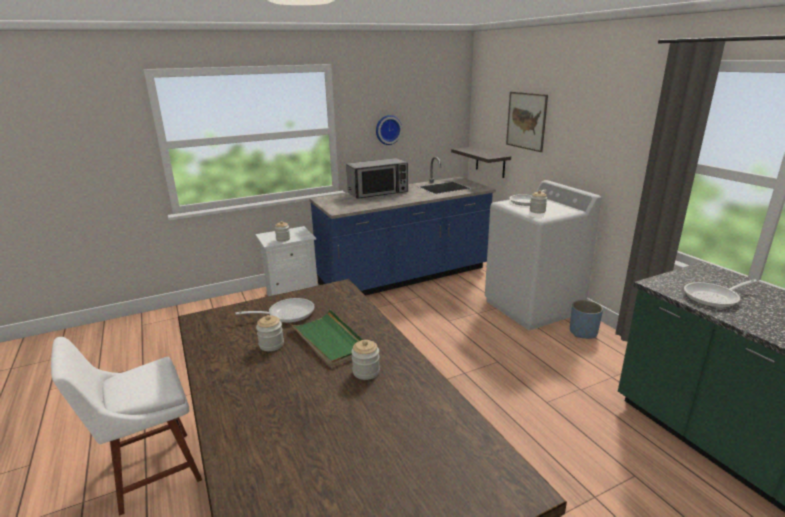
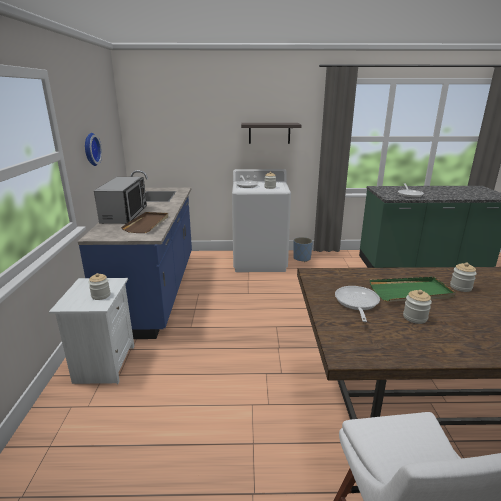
camera: 65 degrees left, 0 degrees up
(364, 203) = (147, 224): none -> brown tray
(490, 162) = (161, 169): shelf -> shelf (269, 133)
(526, 121) = (200, 127): picture -> none

